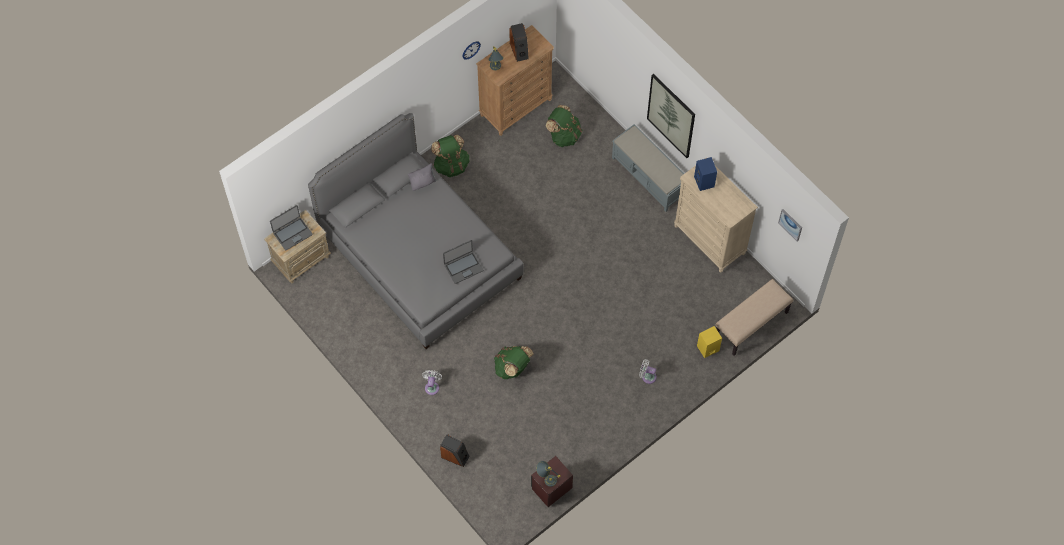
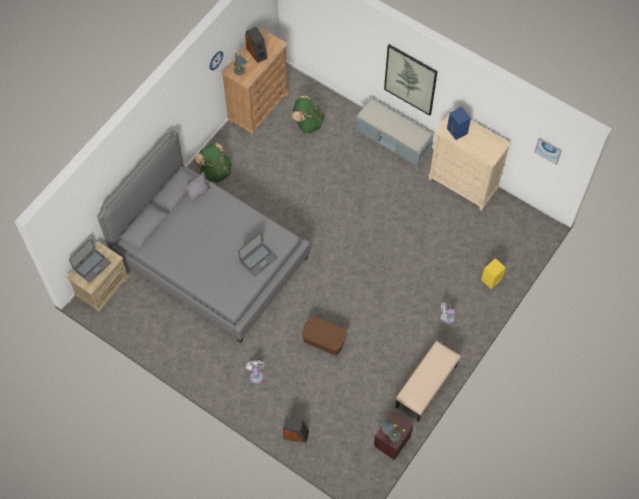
camera: 15 degrees left, 0 degrees up
(512, 368) = (324, 340): green backpack -> brown storage box
(751, 325) = (522, 250): beige bench -> beige bench (426, 387)

